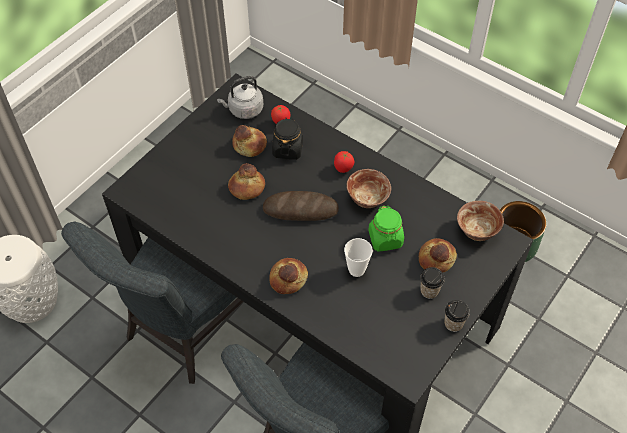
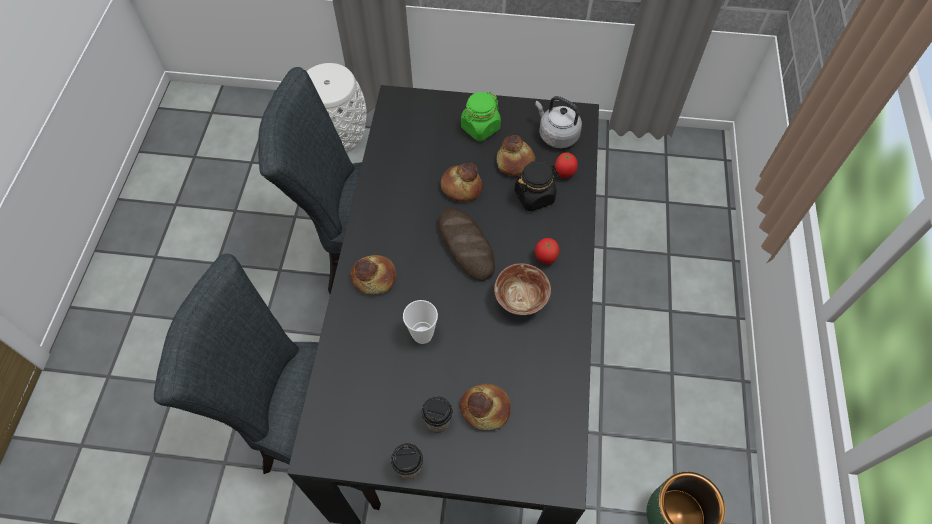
camera: 60 degrees right, 5 degrees up
(385, 239) = (479, 344): green jar -> green jar (480, 128)
(477, 232) = (552, 437): bowl -> none

